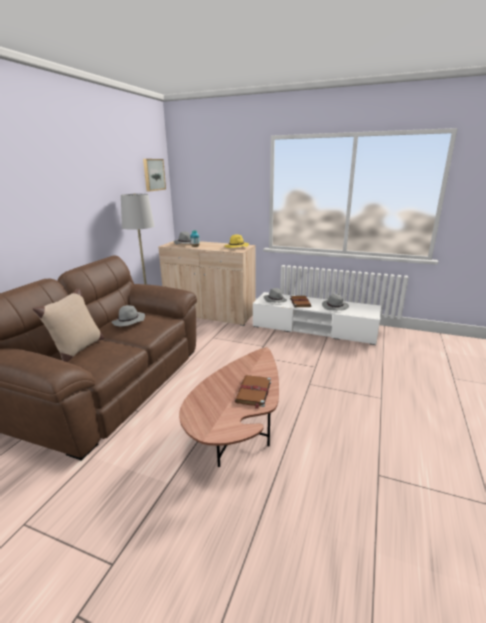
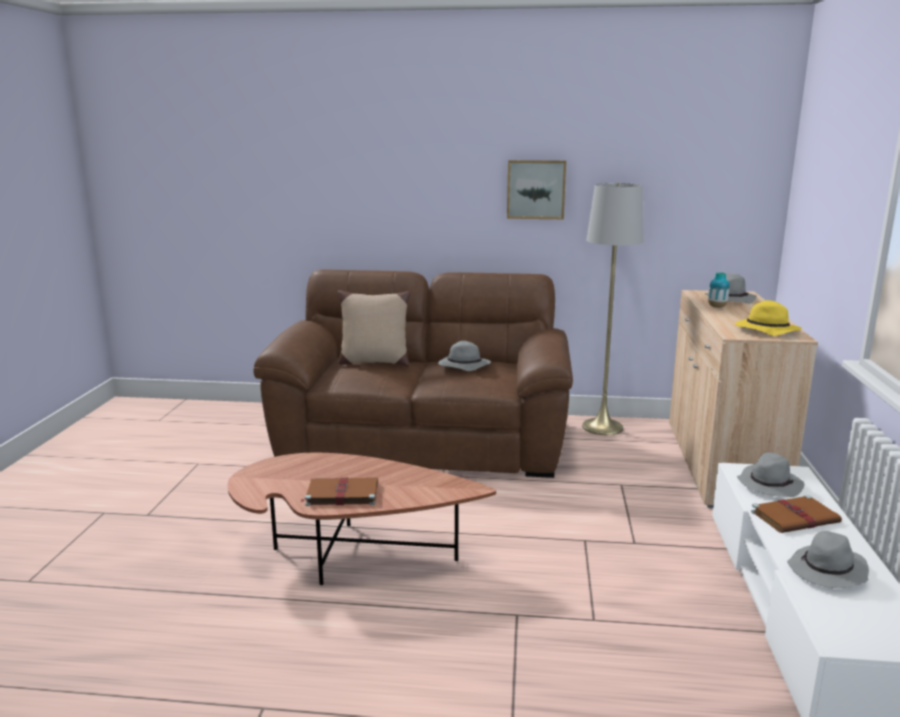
camera: 75 degrees right, 5 degrees down
(153, 174) = (730, 153): picture -> picture (536, 189)

